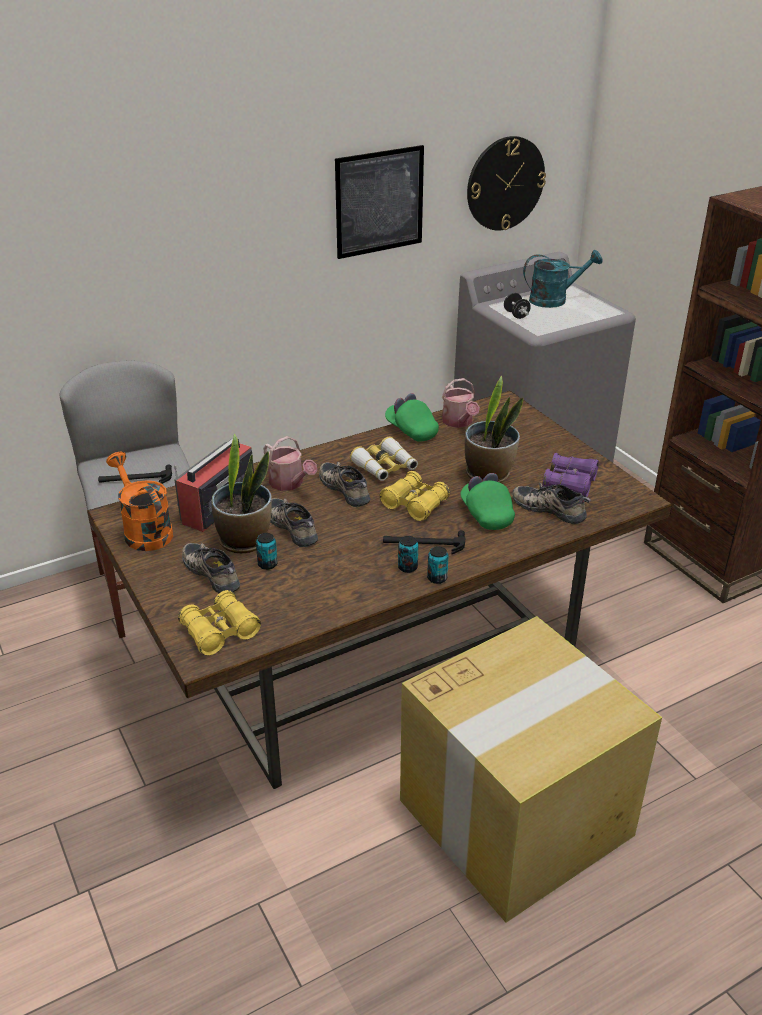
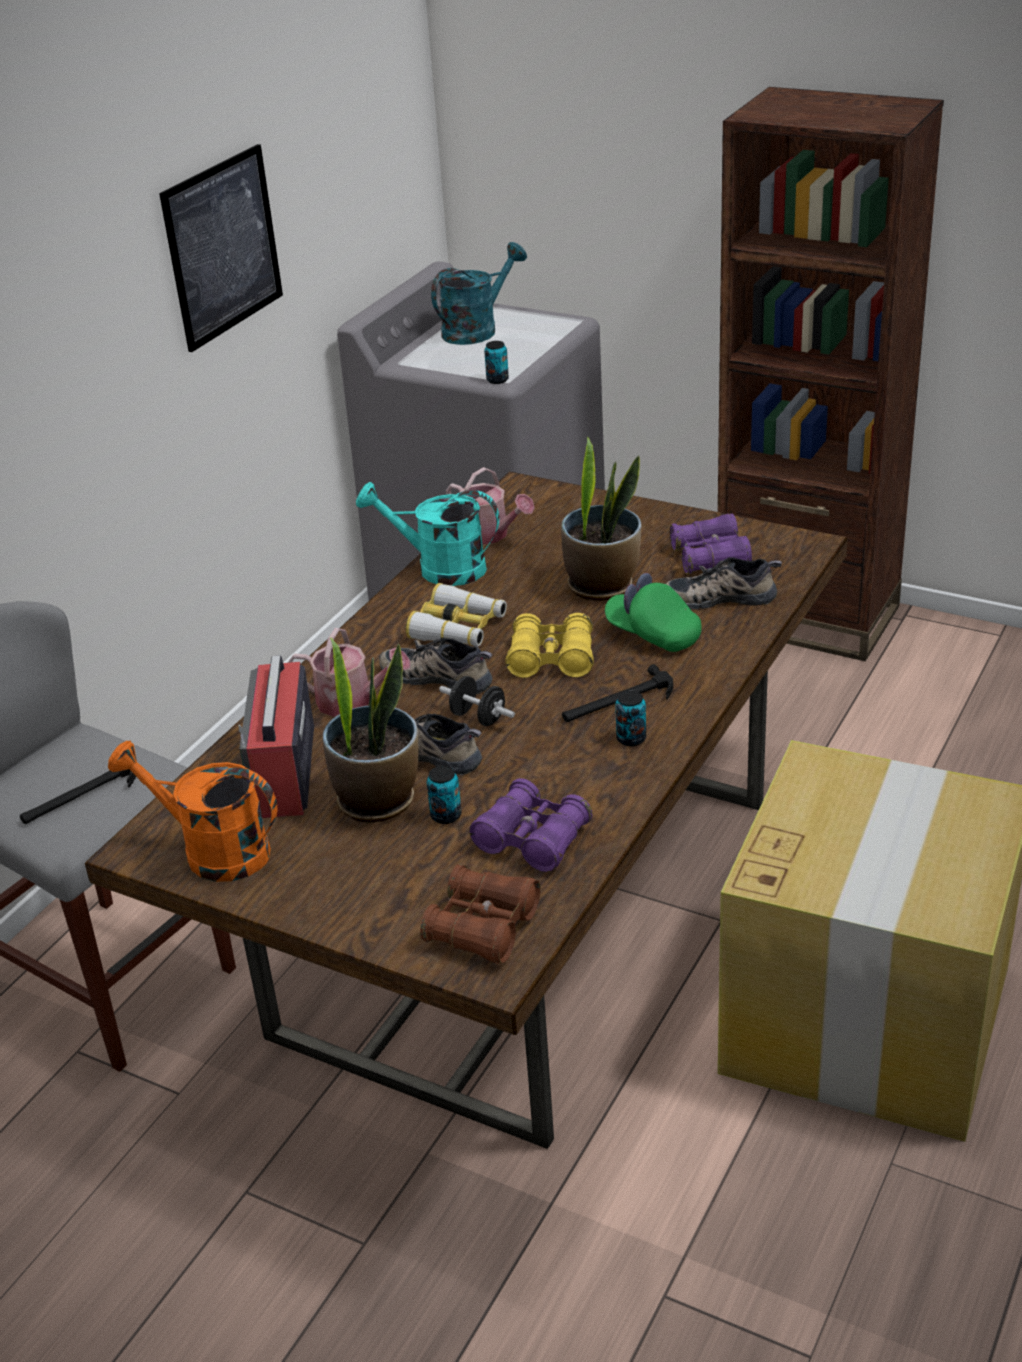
camera: 30 degrees left, 0 degrees up
(213, 573) = (383, 859): shoe -> none
(220, 632) = (483, 927): yellow binoculars -> brown binoculars
(295, 598) = (532, 839): none -> purple binoculars
(411, 430) = (439, 568): green cap -> turquoise watering can
(437, 578) = (681, 735): can -> can (497, 380)
(505, 183) = (357, 178): wall clock -> none
(516, 315) = (450, 365): black dumbbell -> black dumbbell (478, 717)

